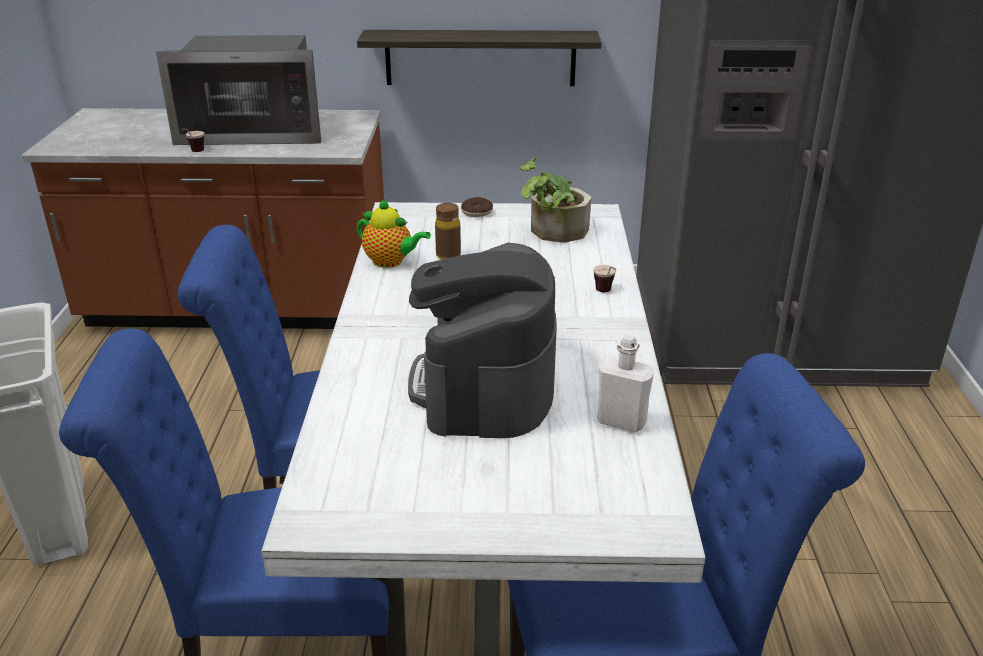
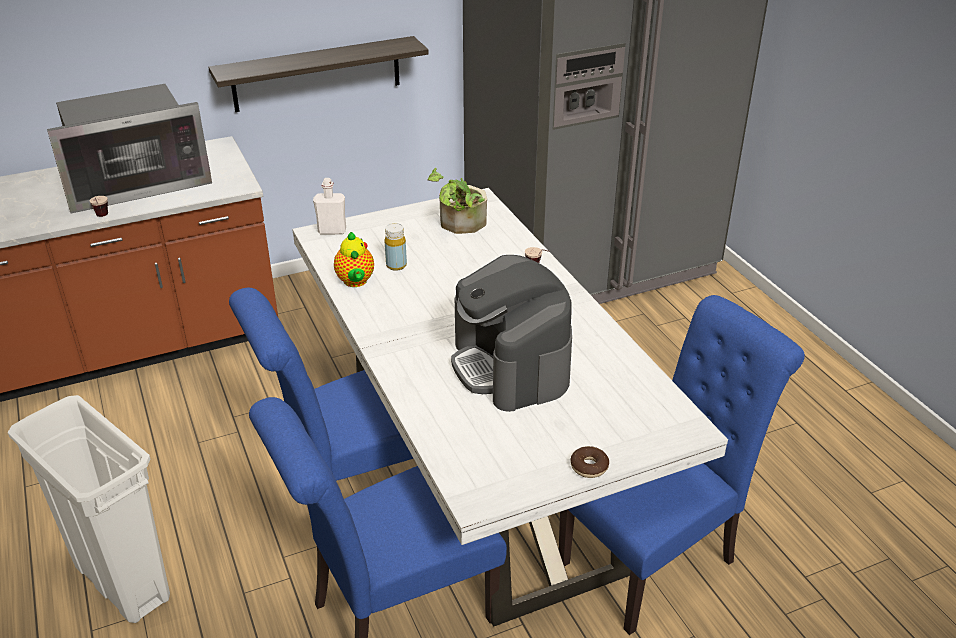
camera: 25 degrees left, 5 degrees up
(391, 262) = (355, 282): teapot -> teapot turned 75 degrees clockwise
(448, 256) = (396, 265): brown bottle -> yellow bottle
(477, 212) = (386, 220): donut -> donut (589, 466)
(621, 421) = (618, 365): white bottle -> white bottle (332, 231)

